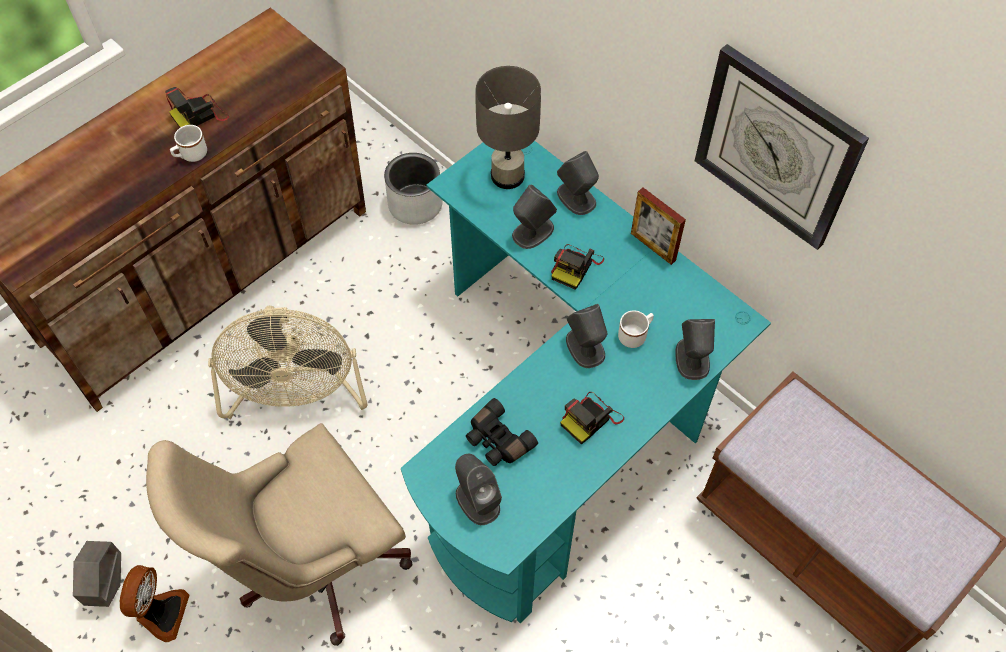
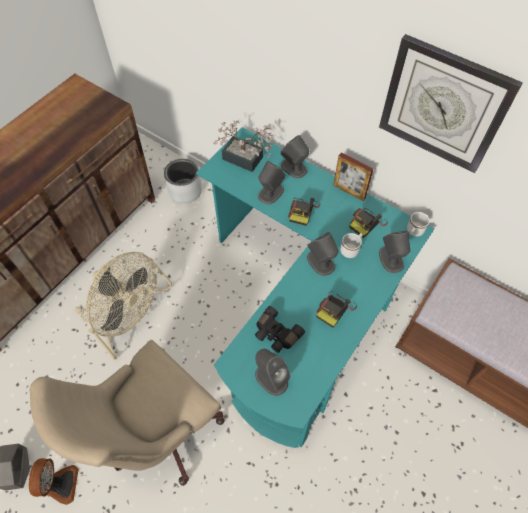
camera: 10 degrees left, 0 degrees up
(190, 155) = (34, 173): white mug -> white mug (413, 232)
(200, 115) = (36, 146): camera -> camera (367, 223)
(291, 388) = (126, 317): beige fan -> beige fan turned 45 degrees counterclockwise
(506, 175) = (246, 160): grey table lamp -> potted plant

